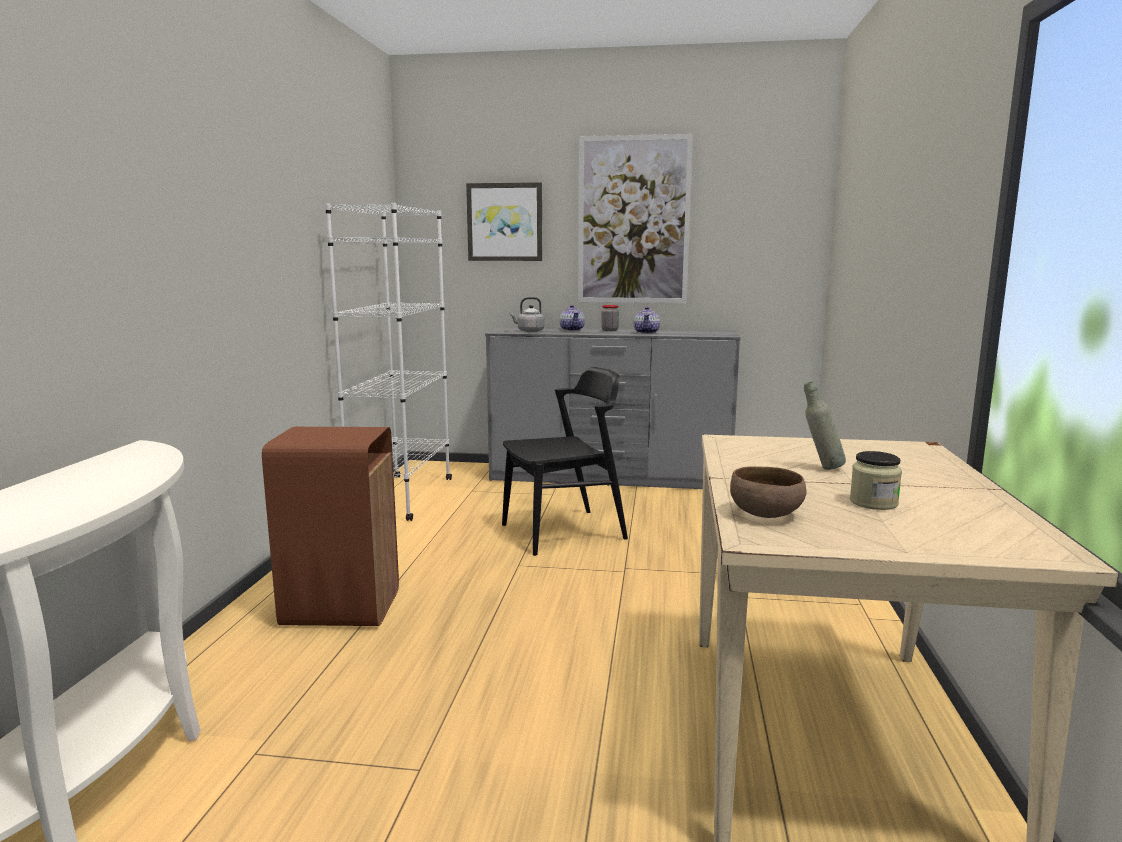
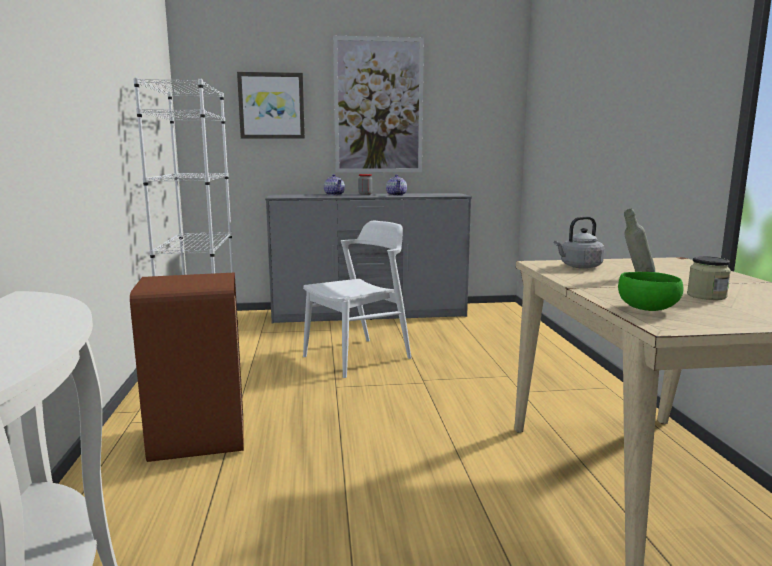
camera: 15 degrees left, 0 degrees up
(529, 331) = (301, 196): grey kettle -> grey kettle (579, 266)
(564, 531) = (357, 357): black chair -> white chair
(767, 514) = (648, 309): brown bowl -> green bowl

